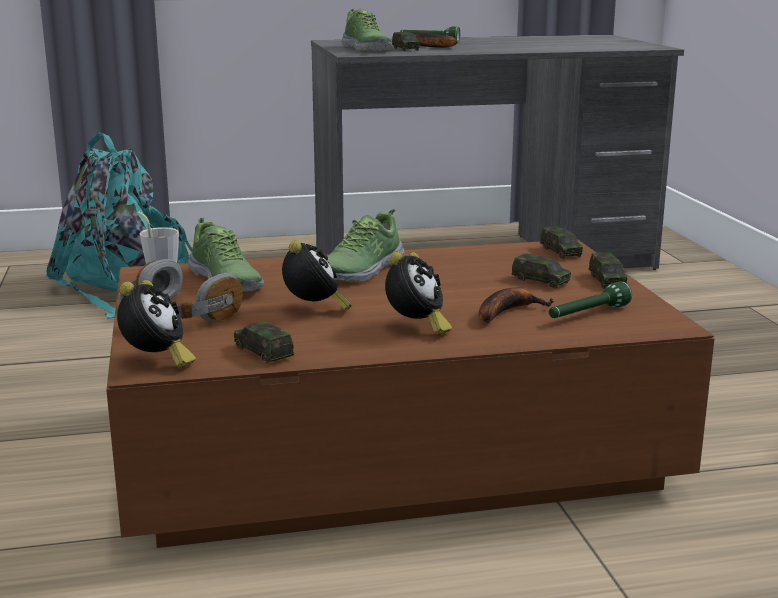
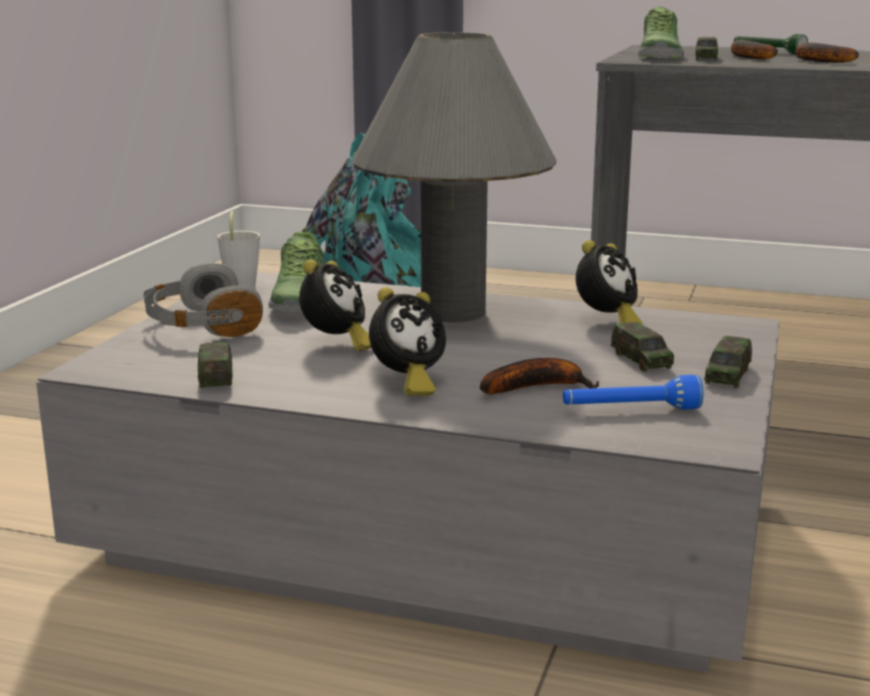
camera: 30 degrees right, 0 degrees up
(156, 361) = (110, 365): alarm clock -> alarm clock (606, 322)
(360, 270) = (453, 312): shoe -> grey table lamp
(391, 449) = (437, 531): brown coffee table -> grey coffee table
(483, 46) = (817, 60): none -> banana
(560, 252) = (727, 331): toy car -> none
(587, 315) = (630, 410): green flashlight -> blue flashlight

